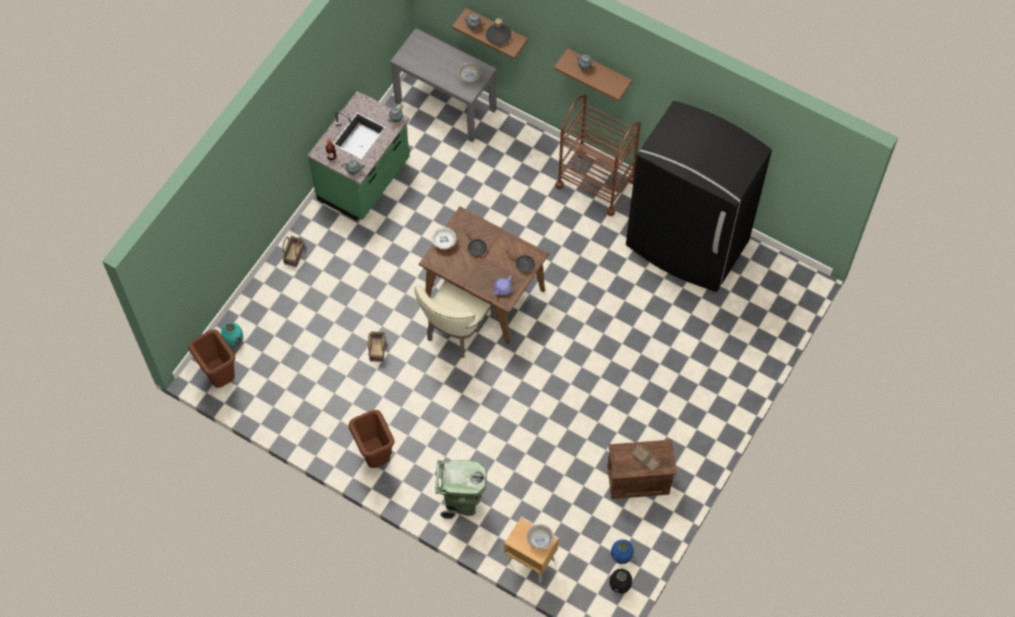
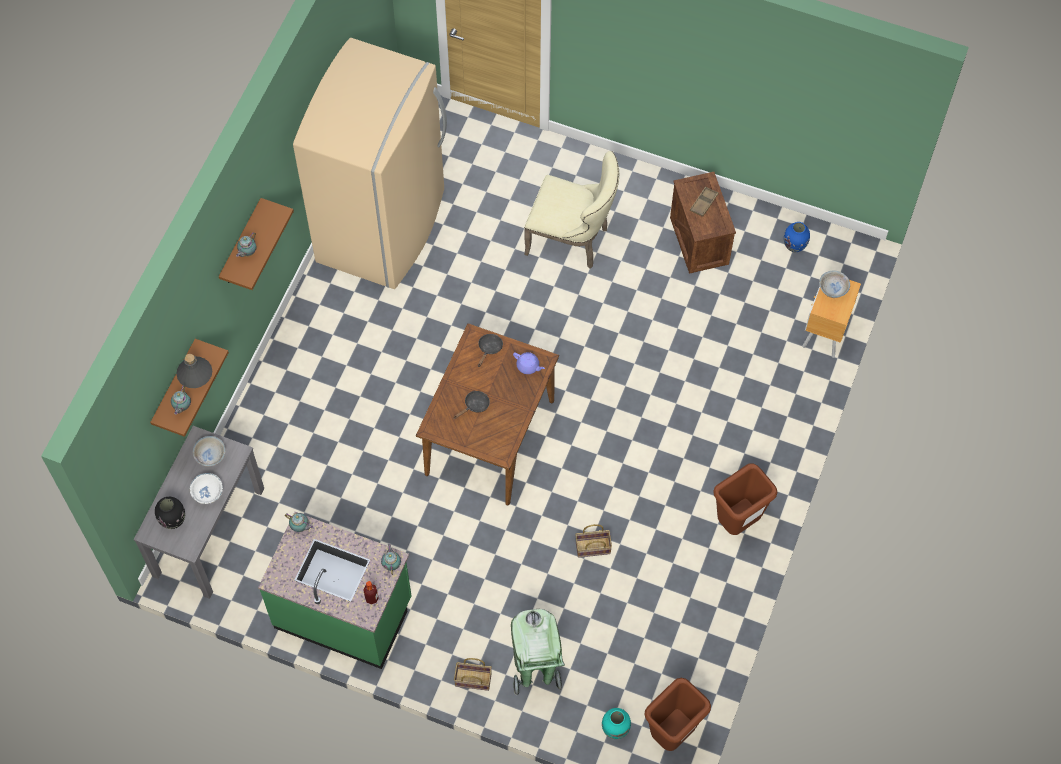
camera: 100 degrees left, 0 degrees up
(444, 242) = (473, 443): white bowl -> white bowl (207, 493)
(457, 330) = (547, 460): beige chair -> beige chair (572, 240)
(461, 501) = (771, 417): green trash can -> green trash can (535, 669)
(596, 183) = (308, 334): brown cart -> none
(620, 586) = (828, 243): black vase -> black vase (173, 520)
(686, 245) = (383, 226): black fridge -> beige fridge

